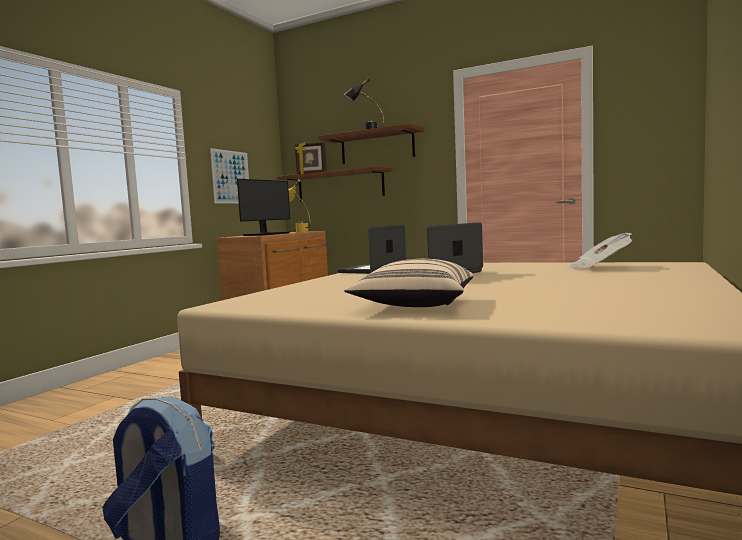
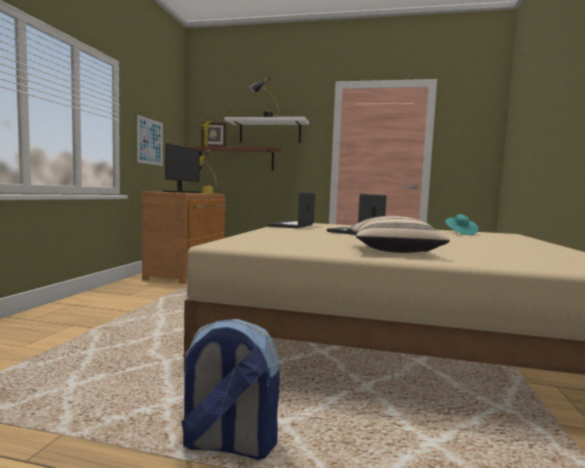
camera: 15 degrees left, 0 degrees up
(377, 147) = (270, 132): brown shelf -> white shelf
(599, 267) = (460, 233): newspaper -> turquoise hat

